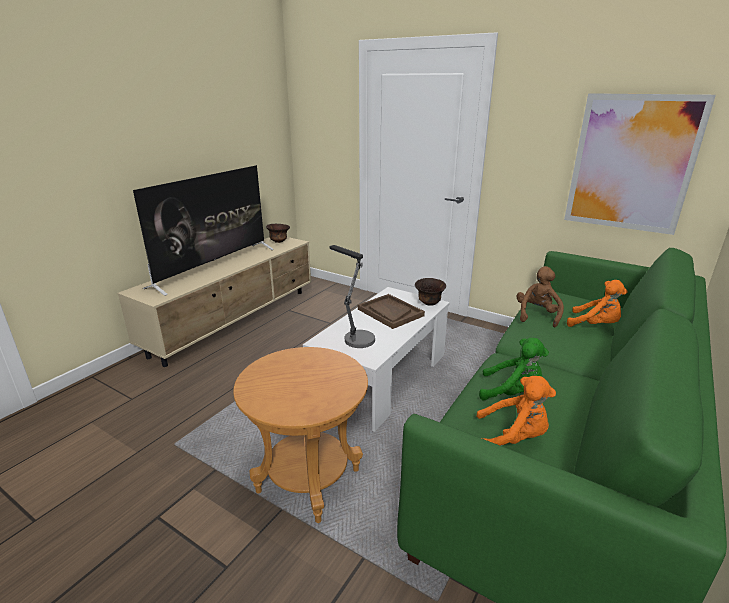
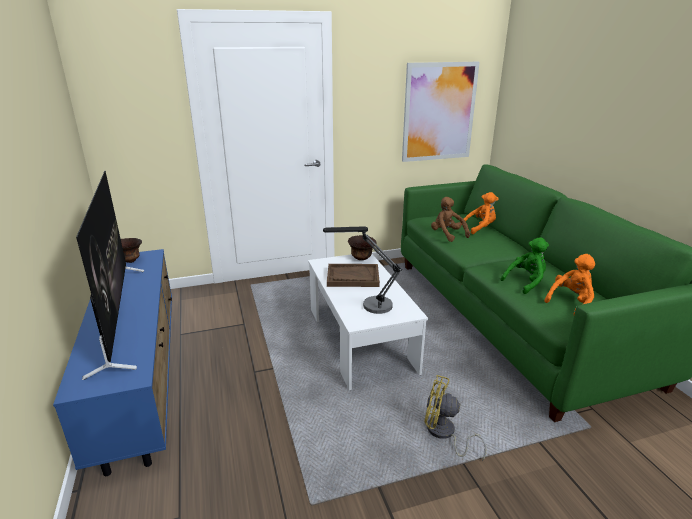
camera: 50 degrees left, 0 degrees up
(235, 321) = (141, 375): beige tv stand -> blue tv stand
(308, 481) = (444, 434): brown side table -> yellow fan

